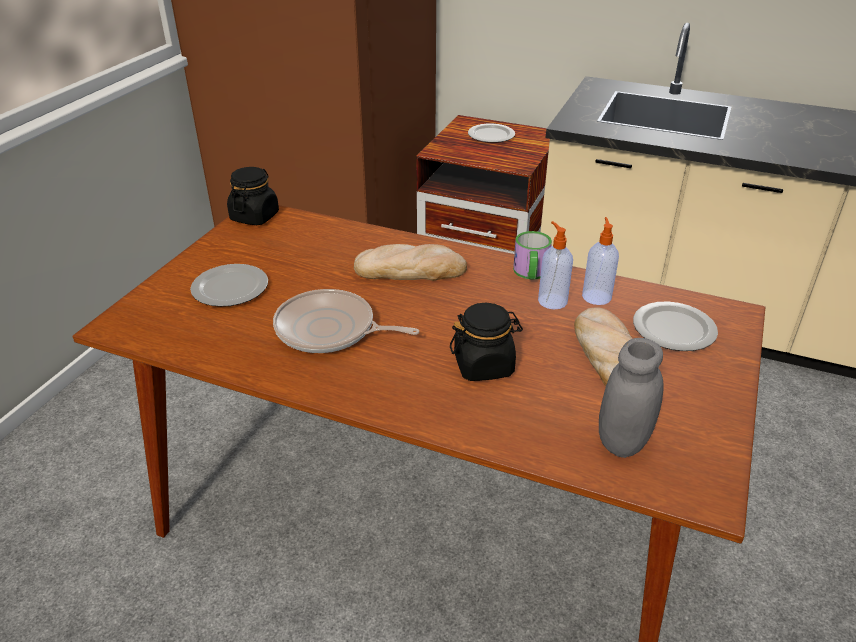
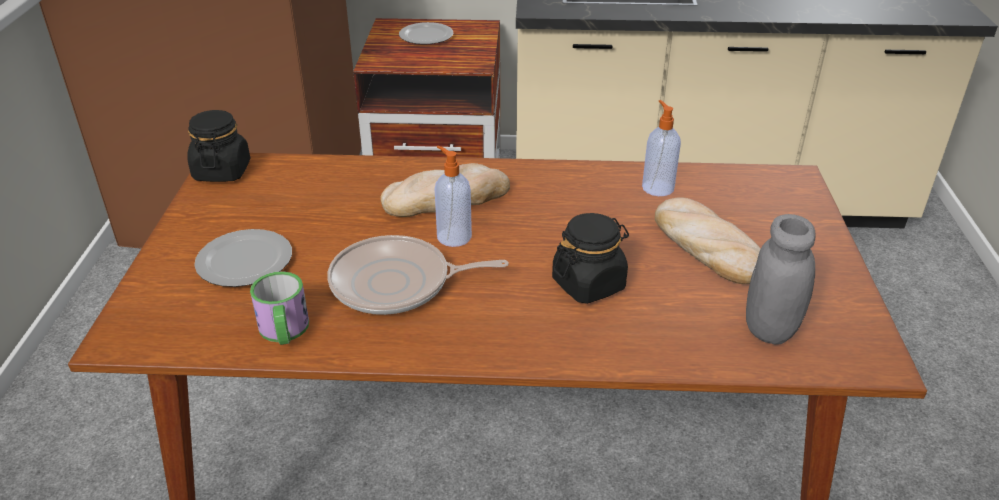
camera: 20 degrees left, 0 degrees up
(530, 273) = (577, 176): mug -> mug (284, 331)
(552, 300) = (616, 201): soap dispenser -> soap dispenser (453, 236)
(672, 330) = (749, 206): plate -> none

